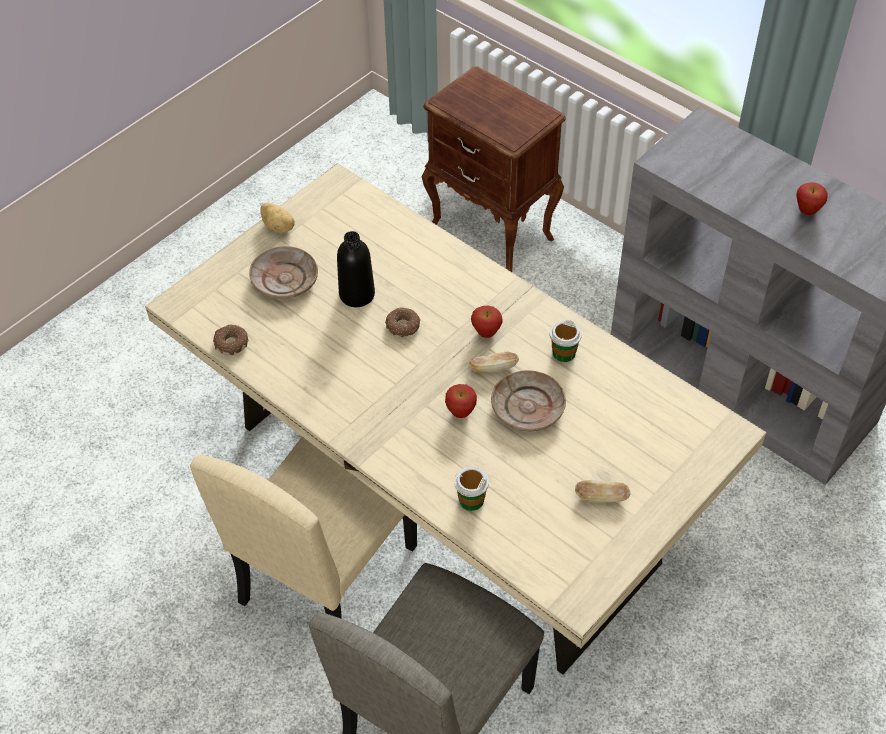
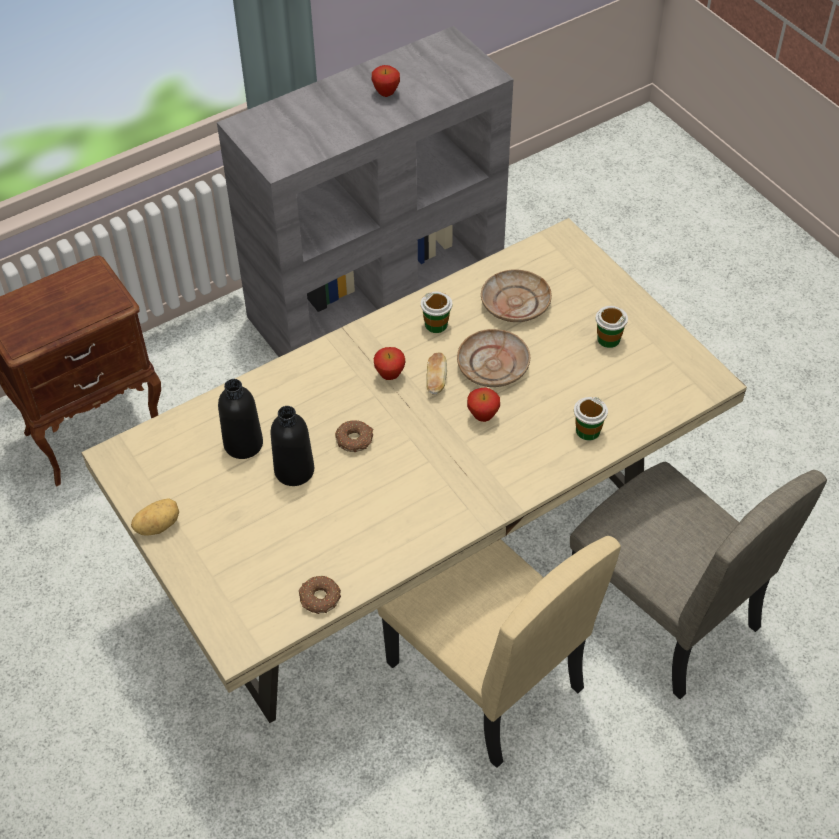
camera: 75 degrees left, 0 degrees up
(284, 279) = (244, 532): beige plate -> beige plate (515, 303)
(375, 255) = (243, 444): none -> black bottle
(601, 497) = (608, 339): bread -> cup

